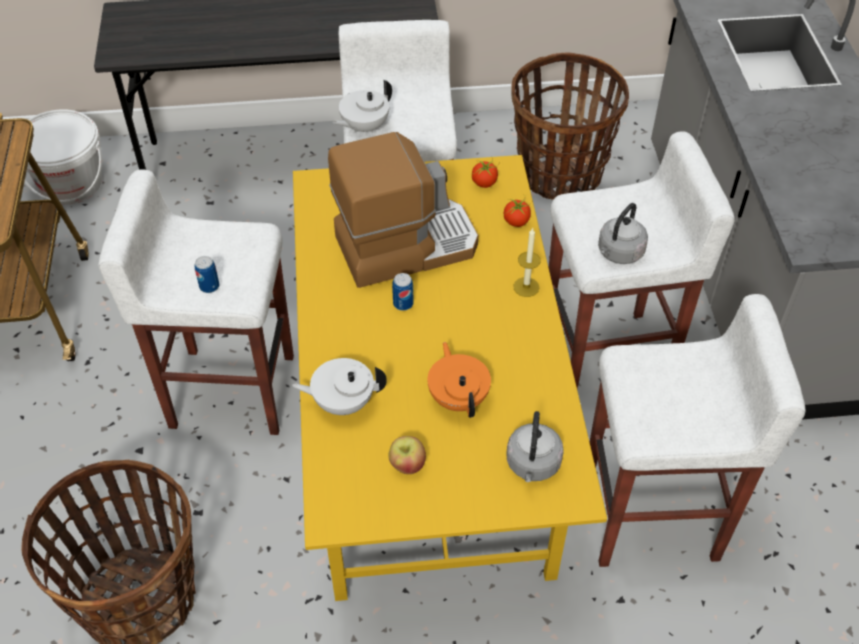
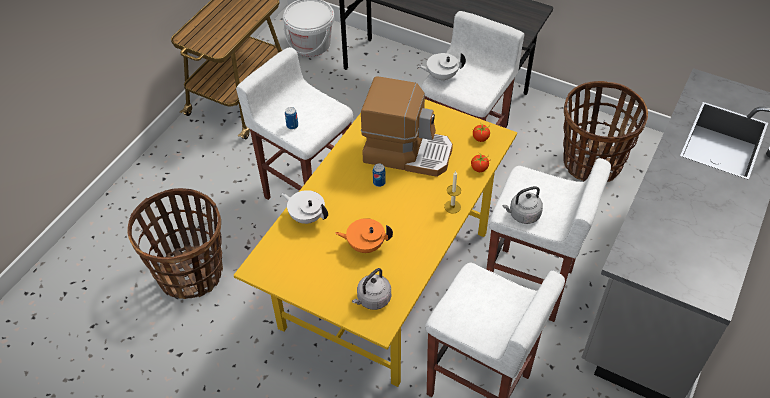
camera: 35 degrees right, 0 degrees up
(407, 465) = (311, 264): apple -> none
(458, 397) = (365, 245): orange teapot -> orange teapot turned 105 degrees counterclockwise

